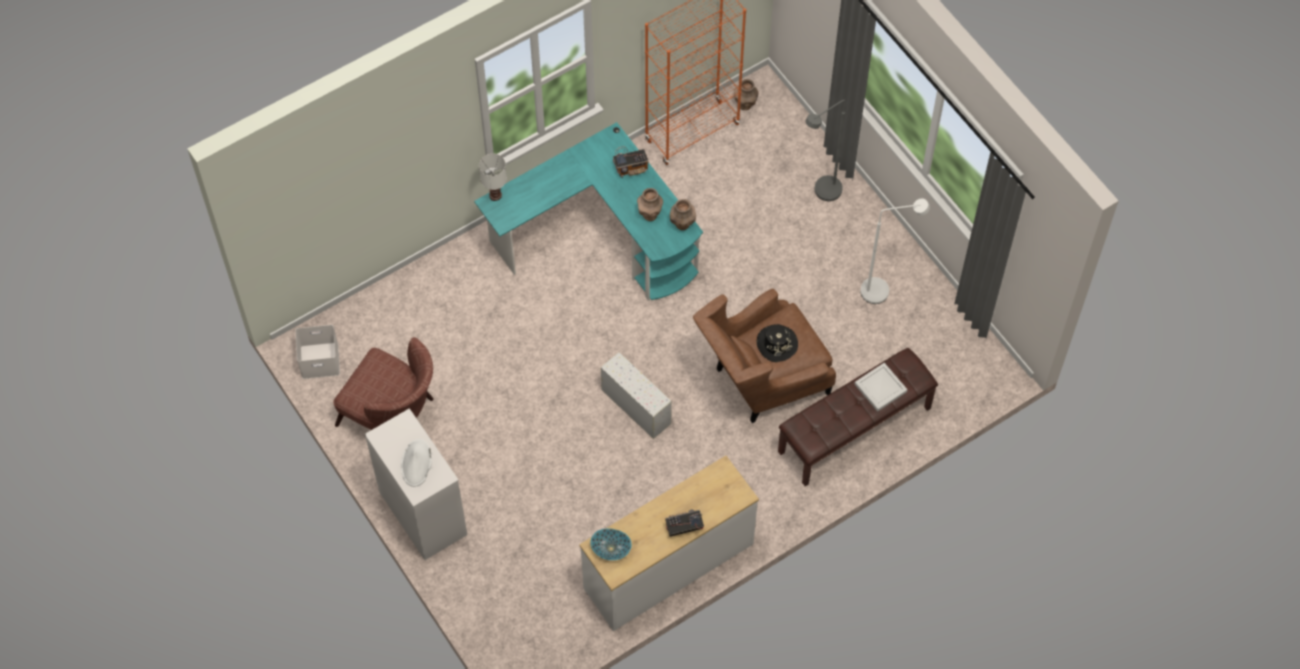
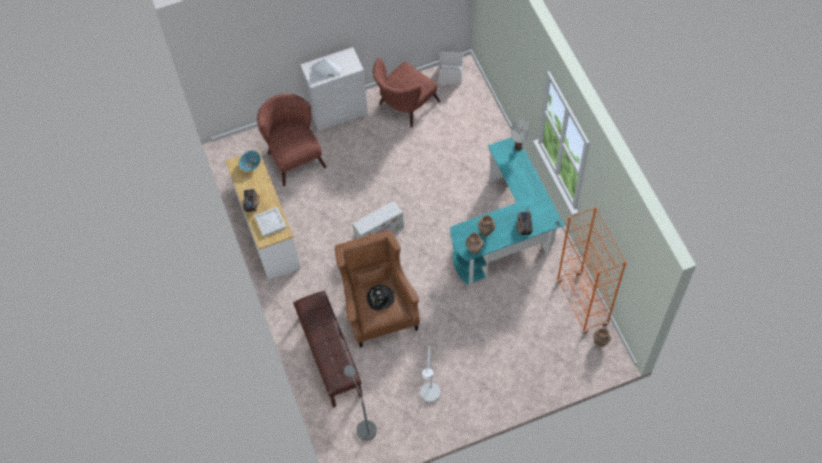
camera: 105 degrees right, 0 degrees up
(518, 562) = (294, 155): none -> brown armchair
(822, 193) = (516, 377): grey floor lamp -> grey floor lamp (364, 425)
(880, 388) = (332, 355): white tray -> white tray (270, 222)

